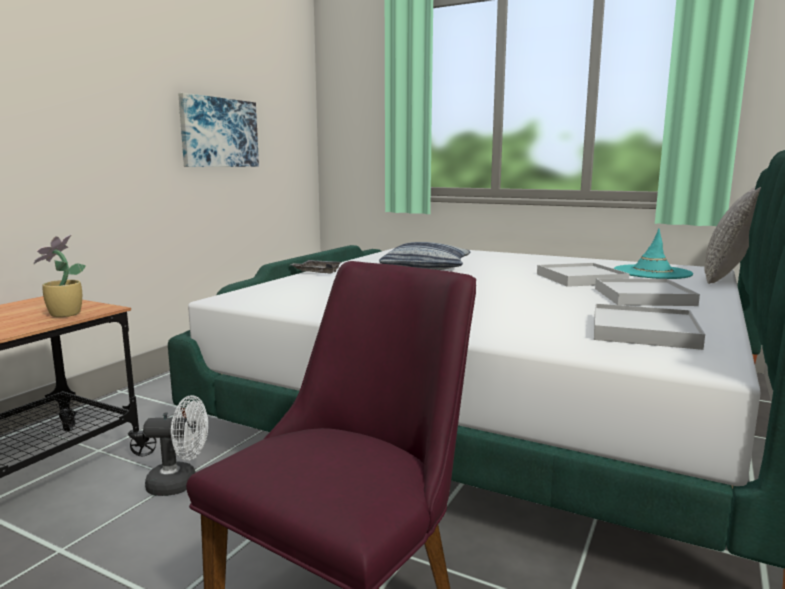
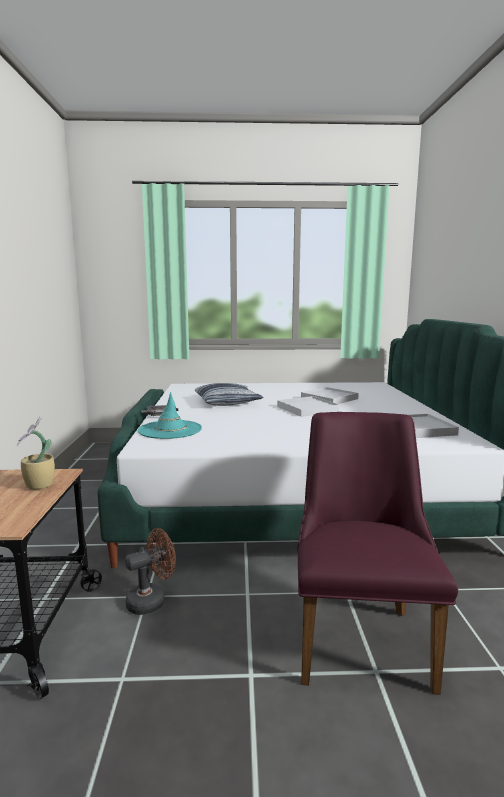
camera: 30 degrees left, 0 degrees up
(180, 484) = (152, 600): white fan -> brown fan
(219, 133) = (29, 303): picture -> none
(643, 297) = (380, 407): white tray -> white tray (307, 409)
(652, 272) = (355, 389): turquoise hat -> turquoise hat (170, 430)
(729, 277) = (394, 388): grey pillow -> none

